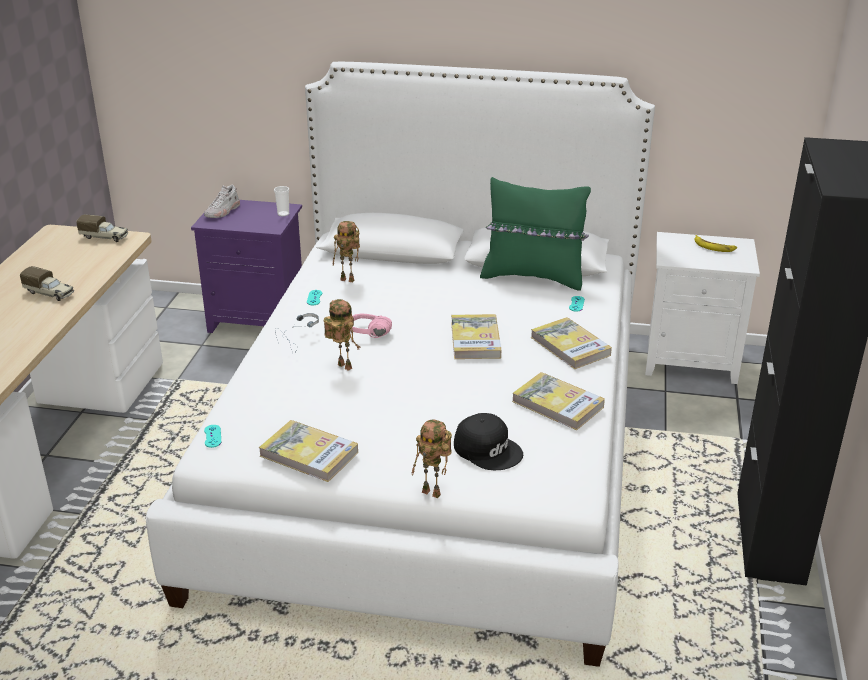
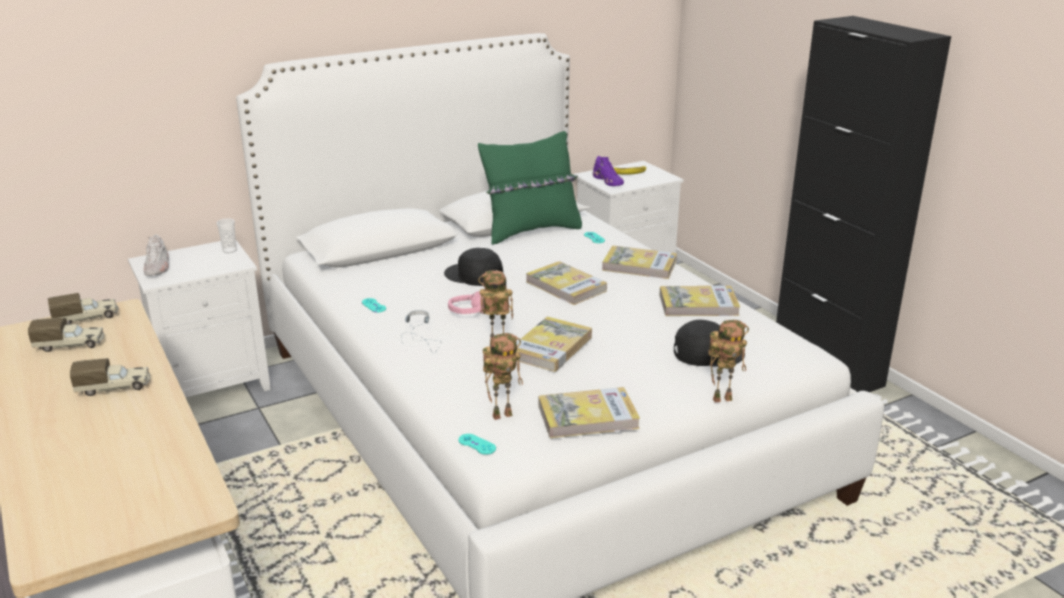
camera: 40 degrees left, 5 degrees down
(71, 253) = (70, 345): none -> toy truck
(260, 319) = (213, 383): purple nightstand -> white nightstand
(349, 279) = (380, 282): toy robot -> toy robot (503, 414)
(373, 387) = (551, 347): none -> book
(422, 300) = (473, 275): none -> black cap
(677, 250) = (608, 181): none -> purple shoe

